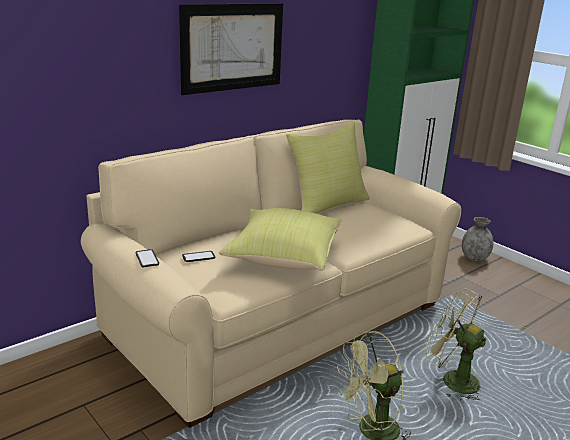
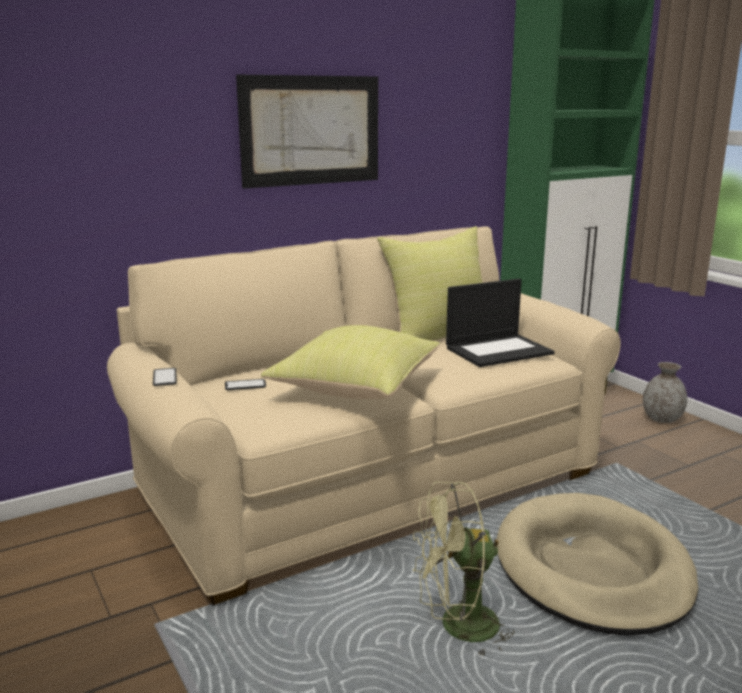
camera: 10 degrees right, 5 degrees down
(376, 219) = (499, 350): none -> laptop
(451, 380) = (592, 569): green fan -> beige dog bed

